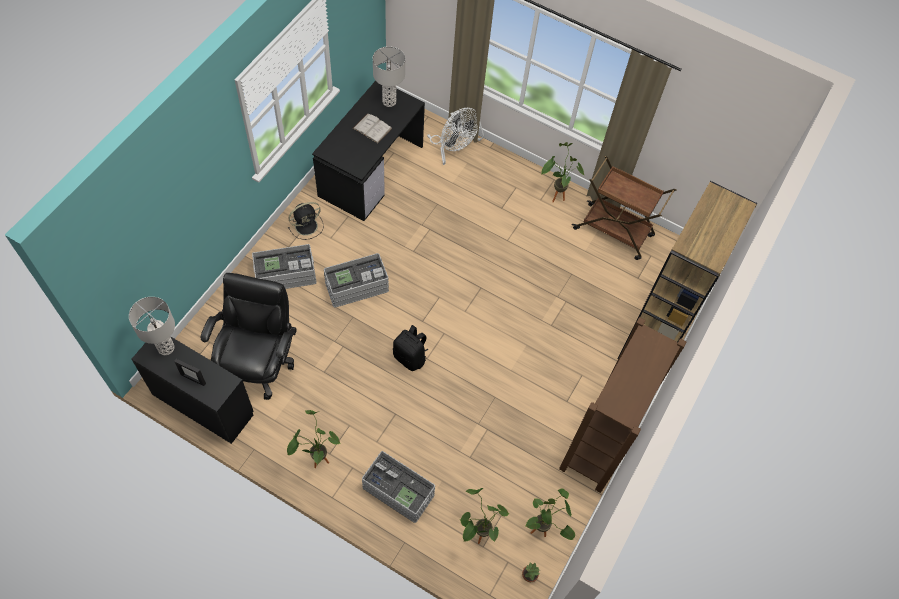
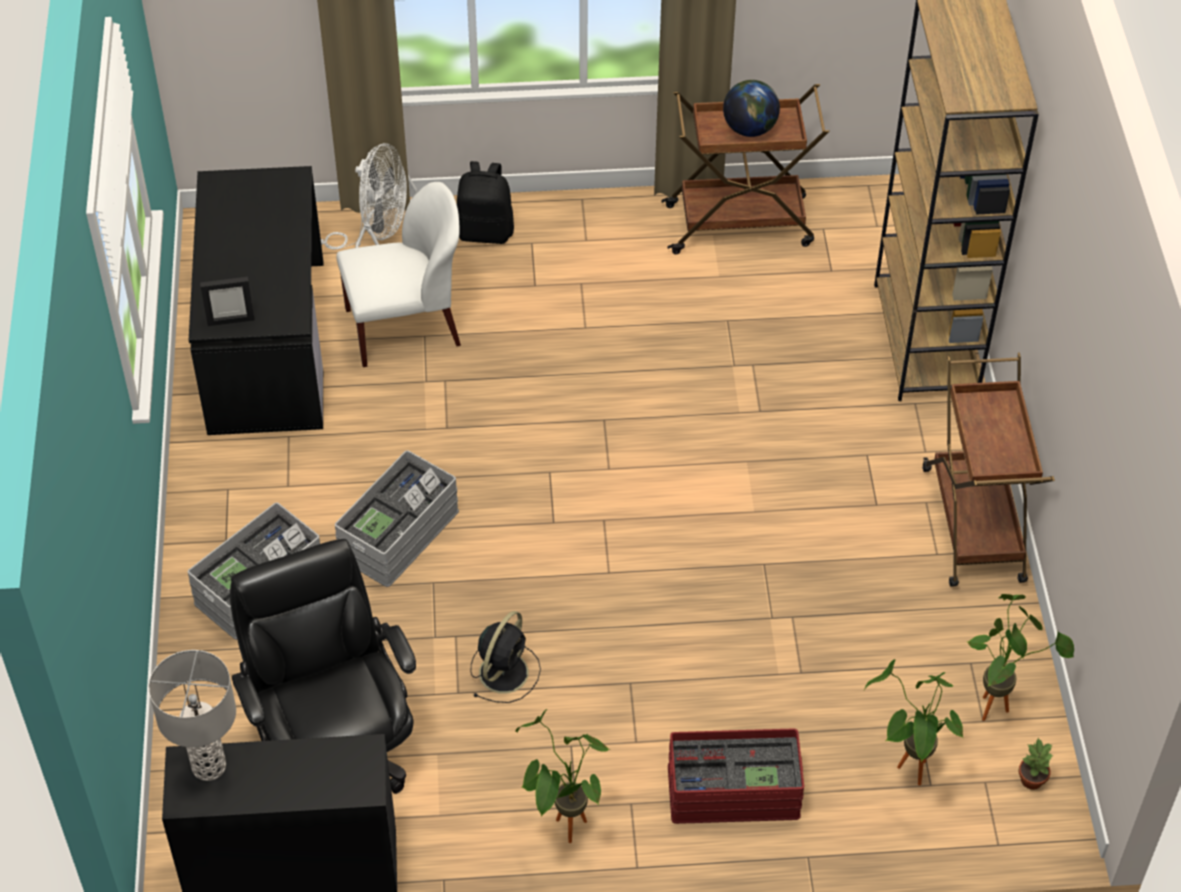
camera: 30 degrees left, 10 degrees down
(193, 378) = (301, 782): picture frame -> picture frame (231, 320)
(307, 225) = (230, 490): black fan -> black fan (504, 671)
(372, 128) = (258, 248): white book -> none
(389, 101) = (250, 194): white table lamp -> none
(397, 491) = (733, 792): grey storage box -> red storage box
(410, 357) = (581, 586): black backpack -> black backpack (485, 231)
(433, 195) = (406, 327): none -> white chair
(554, 196) = (604, 224): potted plant -> none
(602, 439) = (973, 526): brown bookcase -> brown cart
(630, 192) = (750, 128): none -> globe

